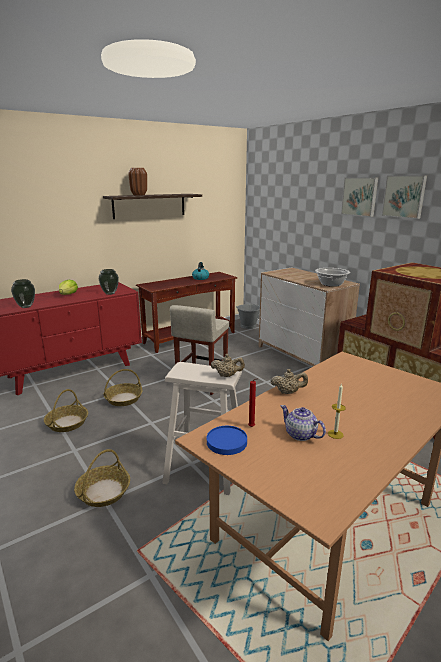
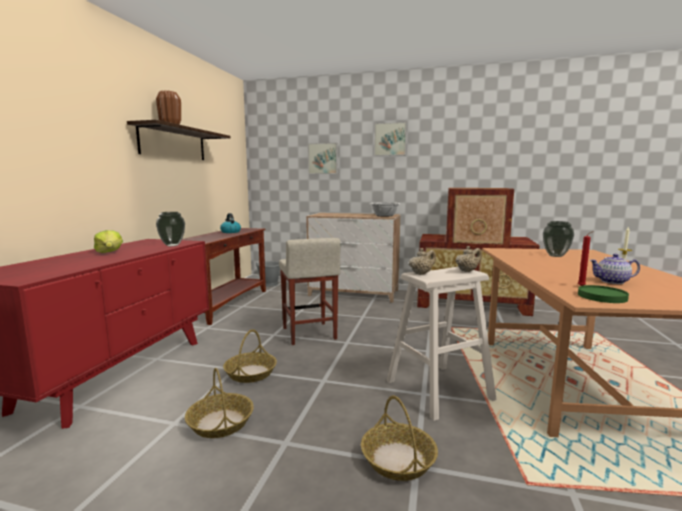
camera: 40 degrees left, 10 degrees down
(25, 307) = (73, 267): vase -> vase (556, 256)
(226, 442) = (602, 297): blue plate -> green plate
(288, 392) = (532, 268): beige teapot -> beige teapot (421, 273)
(404, 196) = (433, 136): picture -> picture (323, 158)

